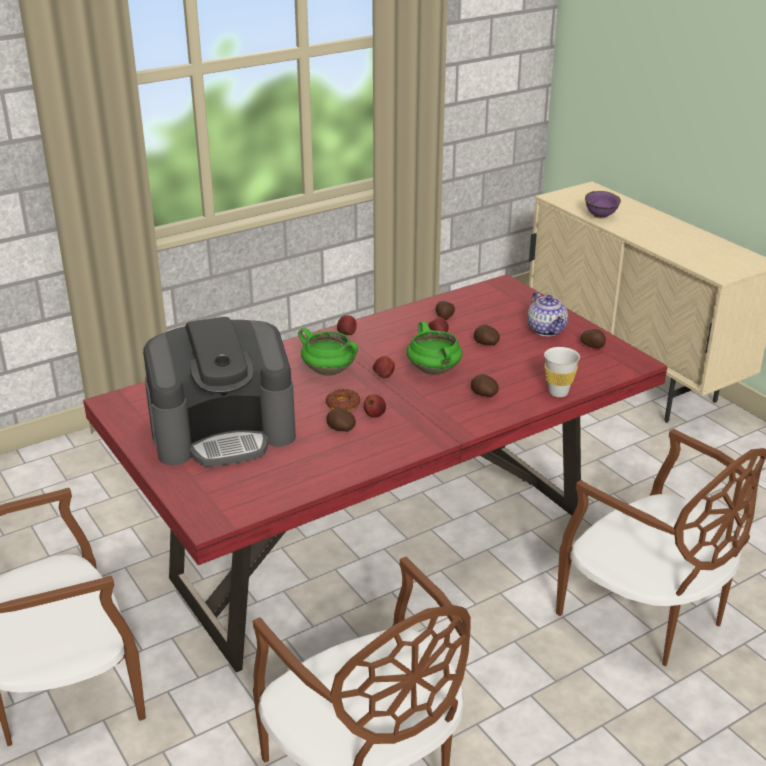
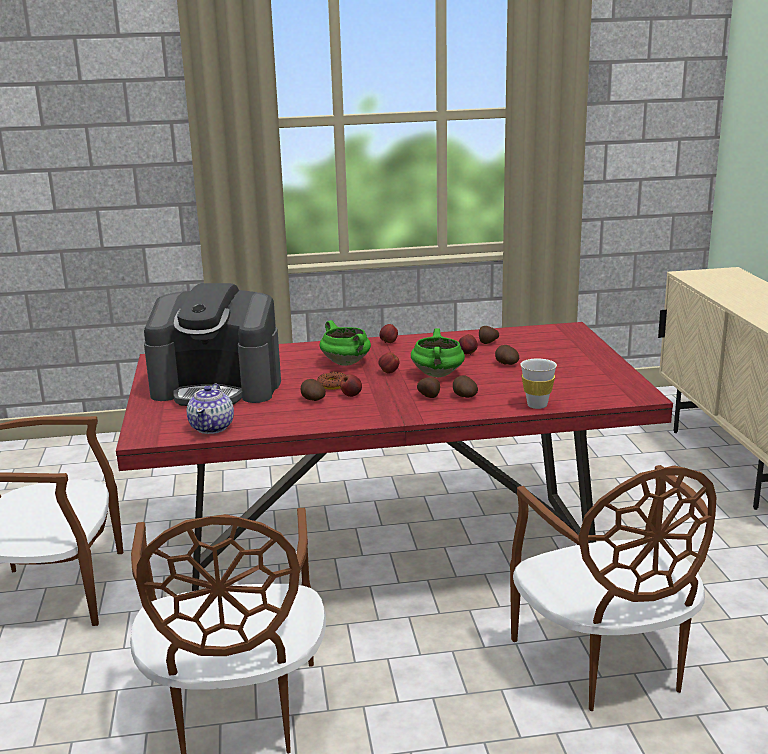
camera: 25 degrees right, 10 degrees down
(546, 330) = (576, 362): teapot -> teapot (212, 427)
(592, 346) = (609, 379): potato -> potato (429, 396)
(601, 216) = (718, 290): purple bowl -> none

